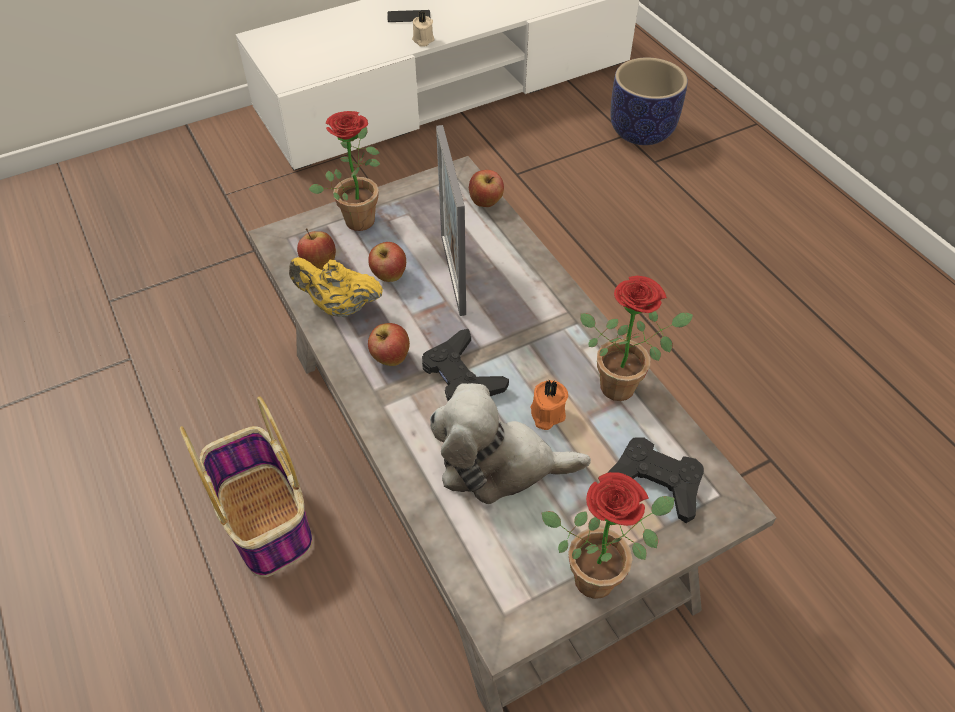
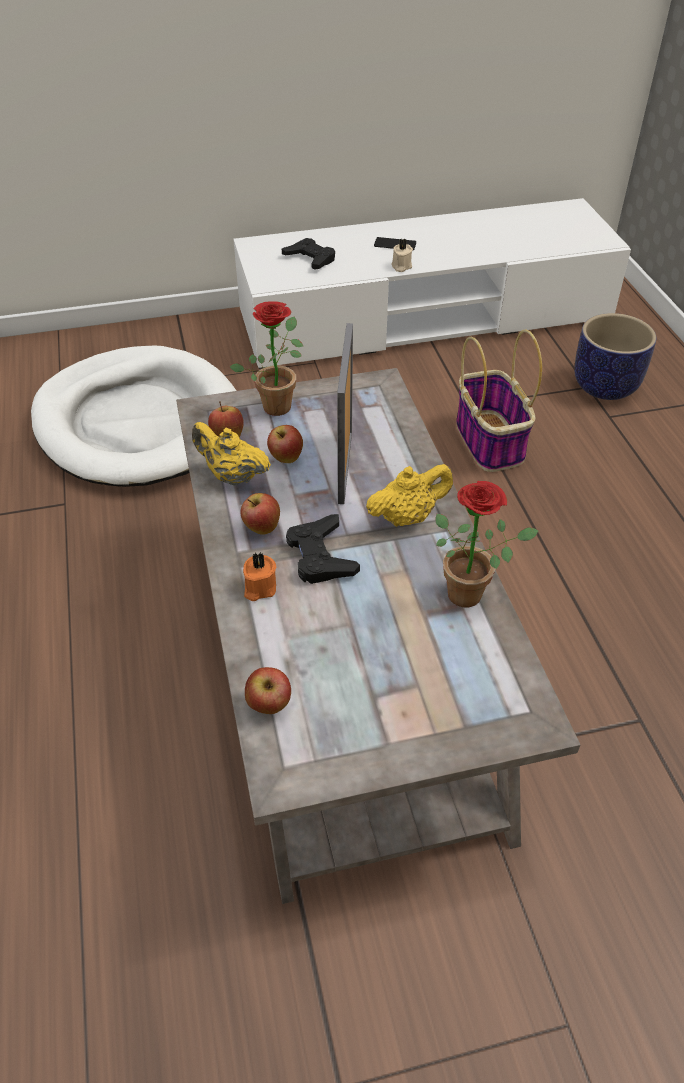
camera: 15 degrees right, 5 degrees down
(183, 252) = (139, 423): none -> white dog bed
(266, 520) = (135, 666): basket -> basket (490, 442)
(486, 203) = (398, 411): apple -> apple (269, 705)
(499, 464) = (327, 638): plush toy -> none
(534, 316) = (407, 517): none -> yellow teapot
(546, 414) = (387, 604): orange candle -> orange candle (259, 588)
(600, 573) = (387, 753): potted plant -> none
(655, 482) = (470, 686): black game controller -> black game controller (310, 259)

